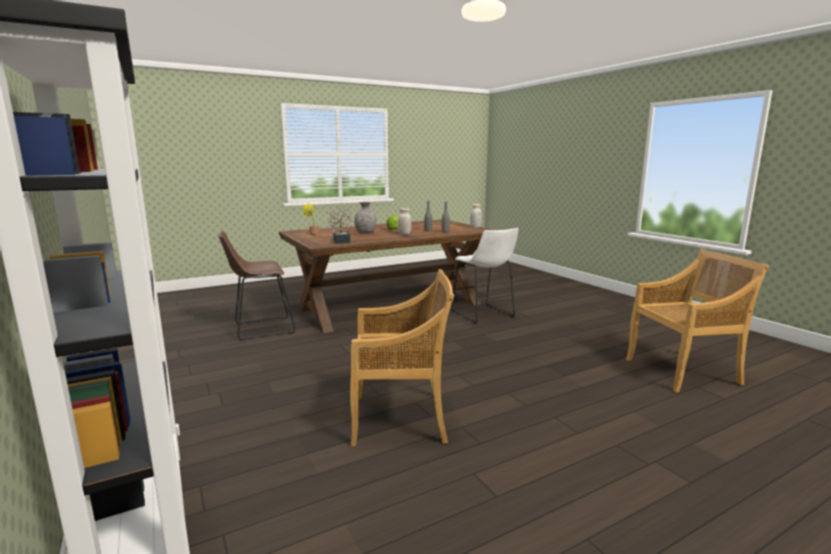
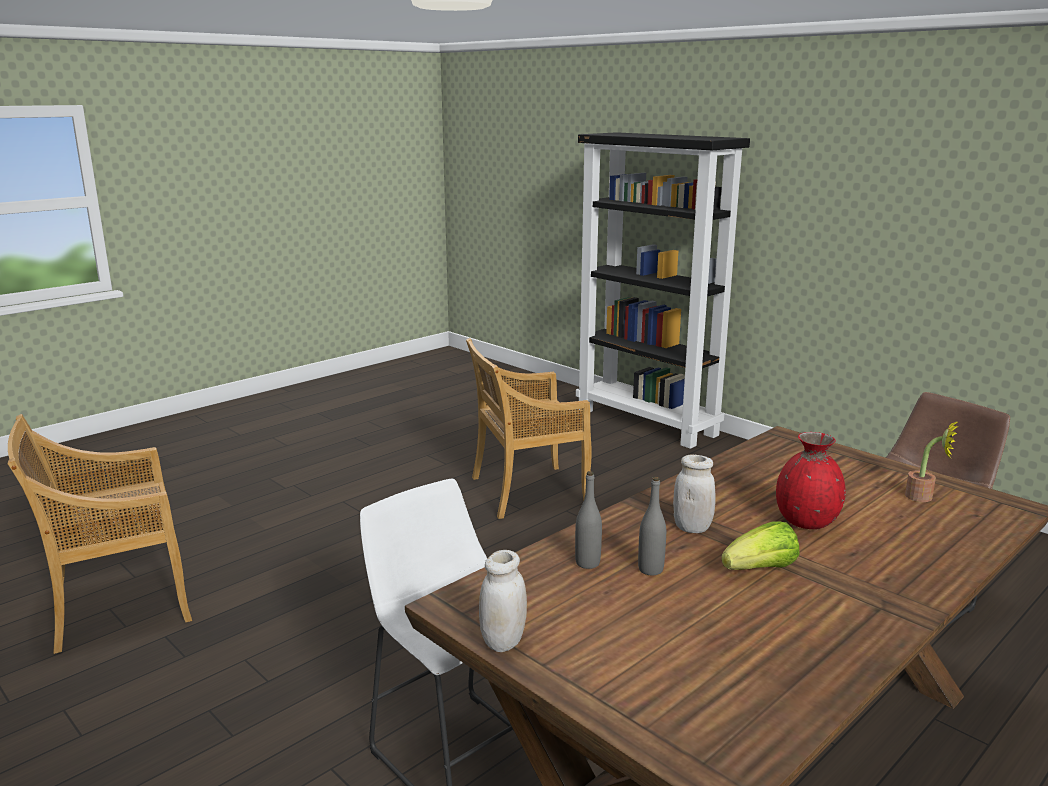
camera: 165 degrees right, 5 degrees up
(341, 240) = (781, 464): potted plant -> none
(365, 233) = (806, 522): grey vase -> red vase

